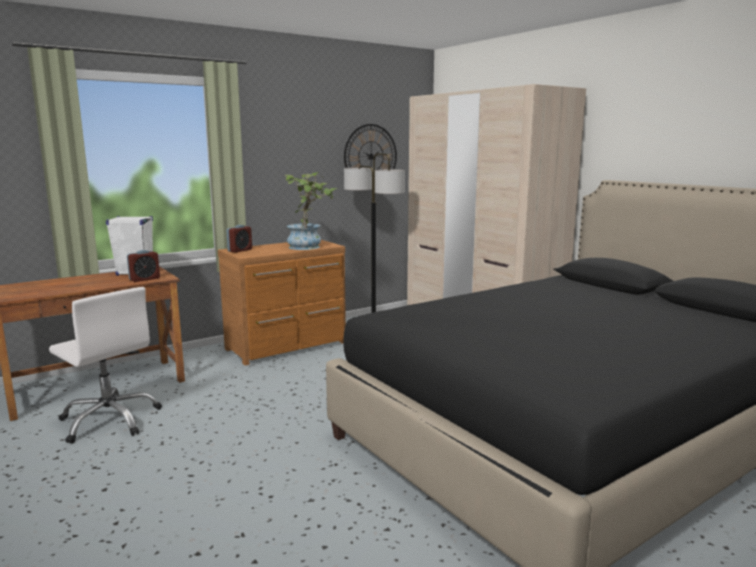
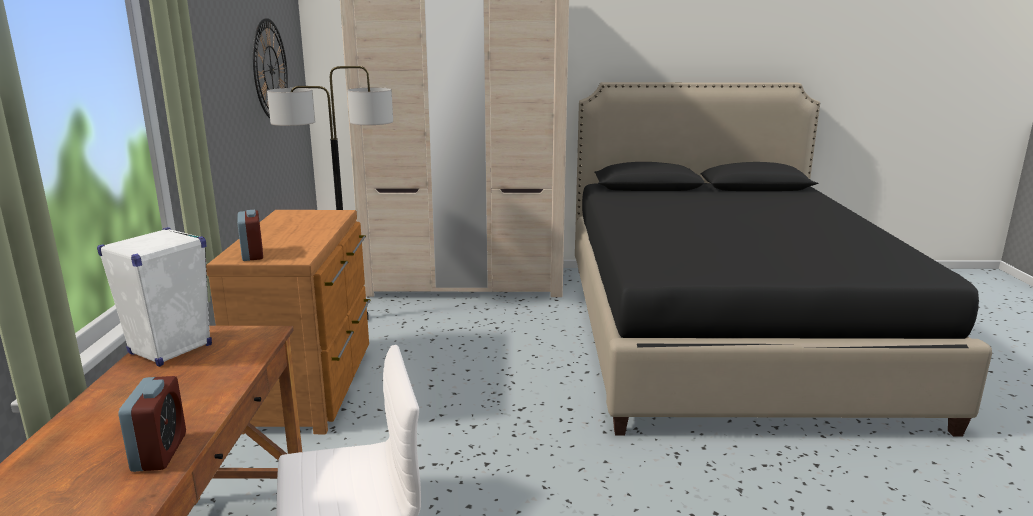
camera: 55 degrees left, 5 degrees up
(144, 279) = (242, 349): alarm clock -> alarm clock (159, 452)
(309, 246) = (319, 222): potted plant -> none

